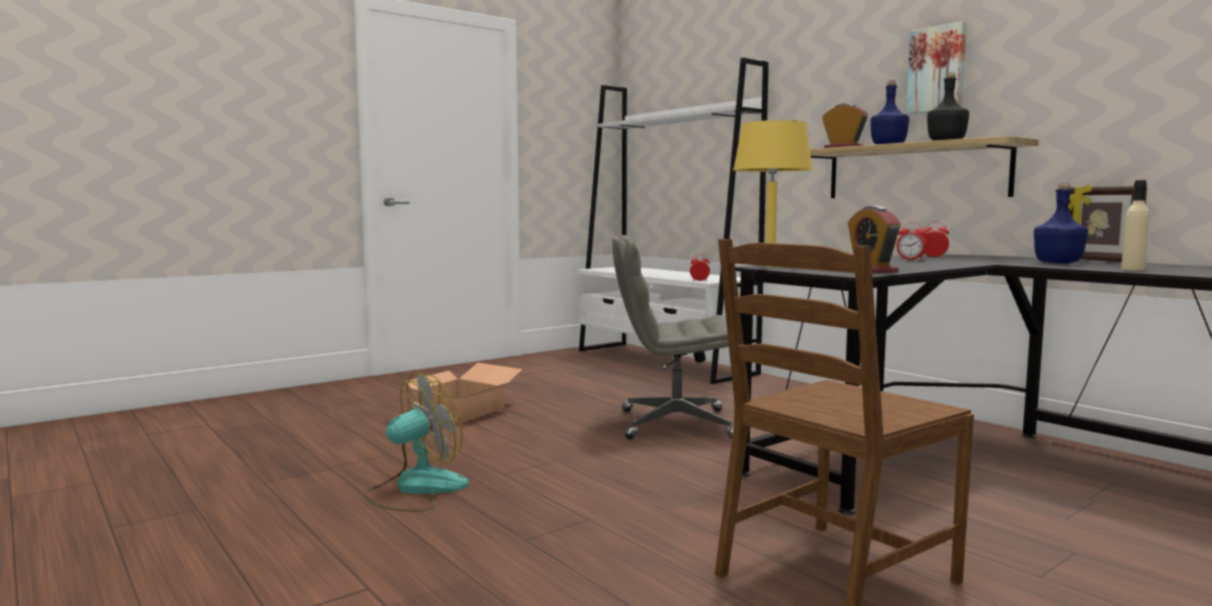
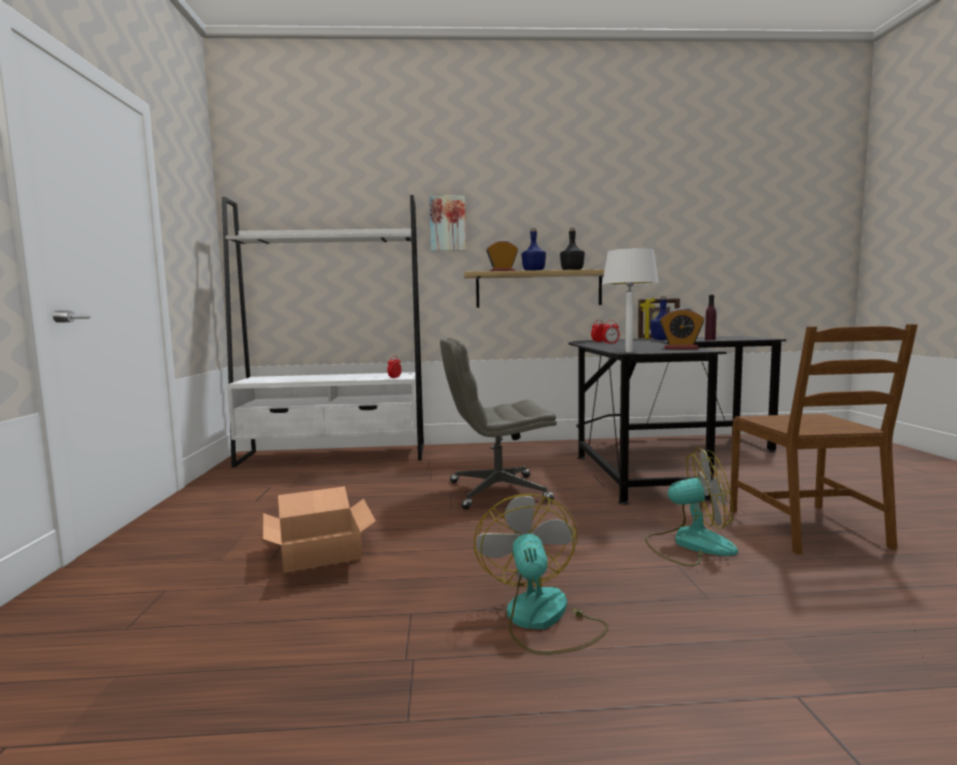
camera: 55 degrees left, 0 degrees up
(657, 518) = (689, 544): none -> fan
(674, 424) = (497, 492): grey office chair -> grey office chair turned 45 degrees clockwise
(770, 266) = (629, 351): yellow table lamp -> white table lamp
(937, 69) = (550, 224): picture -> picture (447, 224)
(1132, 269) = (710, 339): beige bottle -> purple bottle

